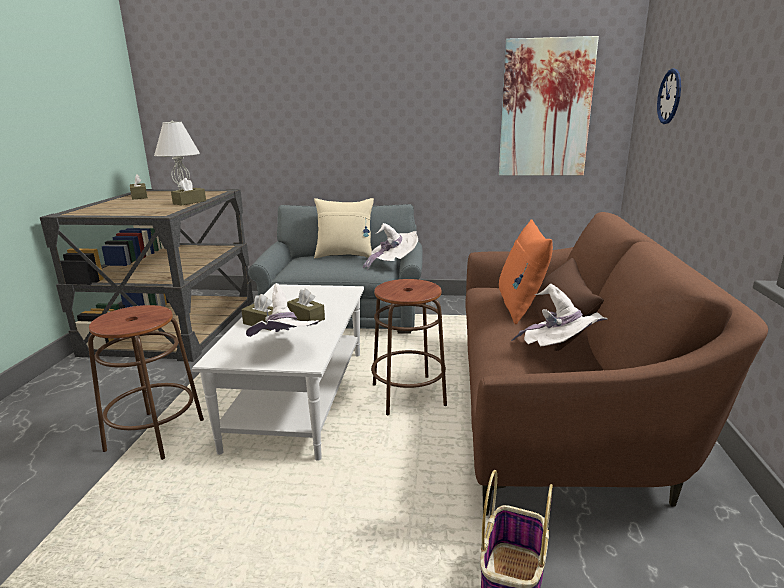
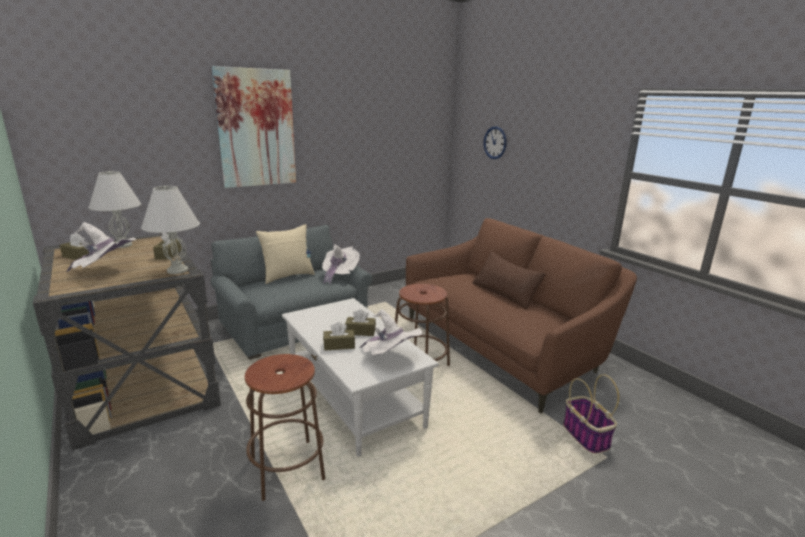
camera: 40 degrees left, 0 degrees up
(162, 212) = (177, 270): none -> white table lamp
(520, 307) = (473, 288): orange pillow -> none
(545, 109) = (405, 145): picture -> picture (256, 128)
(560, 352) = (531, 309): white hat -> white hat (106, 271)

